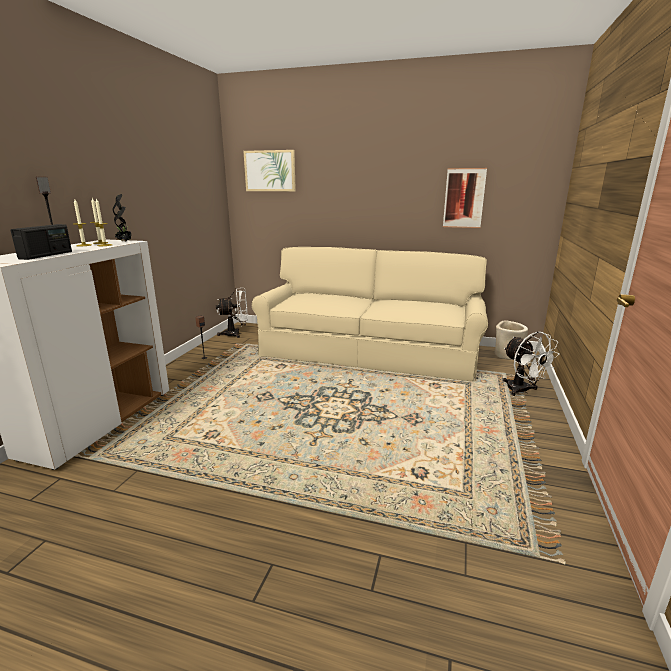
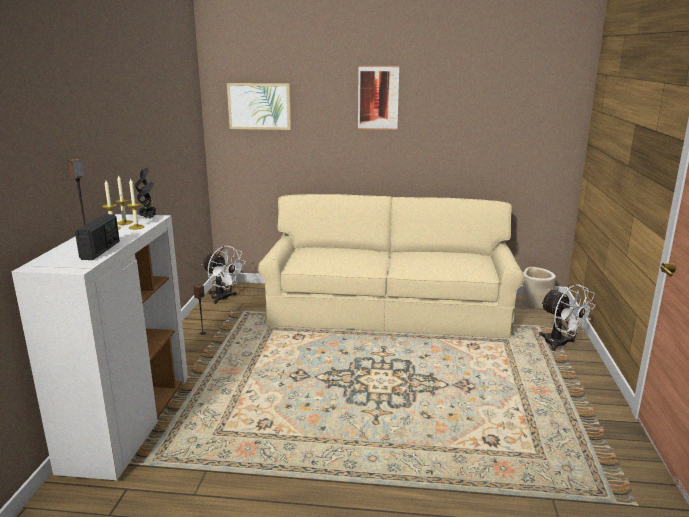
camera: 10 degrees left, 0 degrees up
(236, 334) = (223, 298): white fan -> white fan turned 60 degrees clockwise
(464, 198) = (483, 138): picture -> picture (378, 98)

